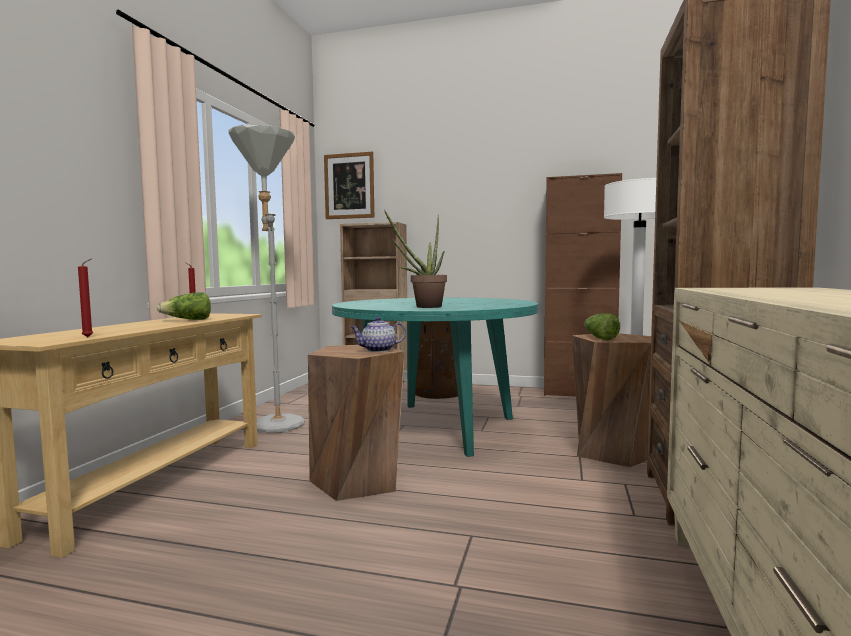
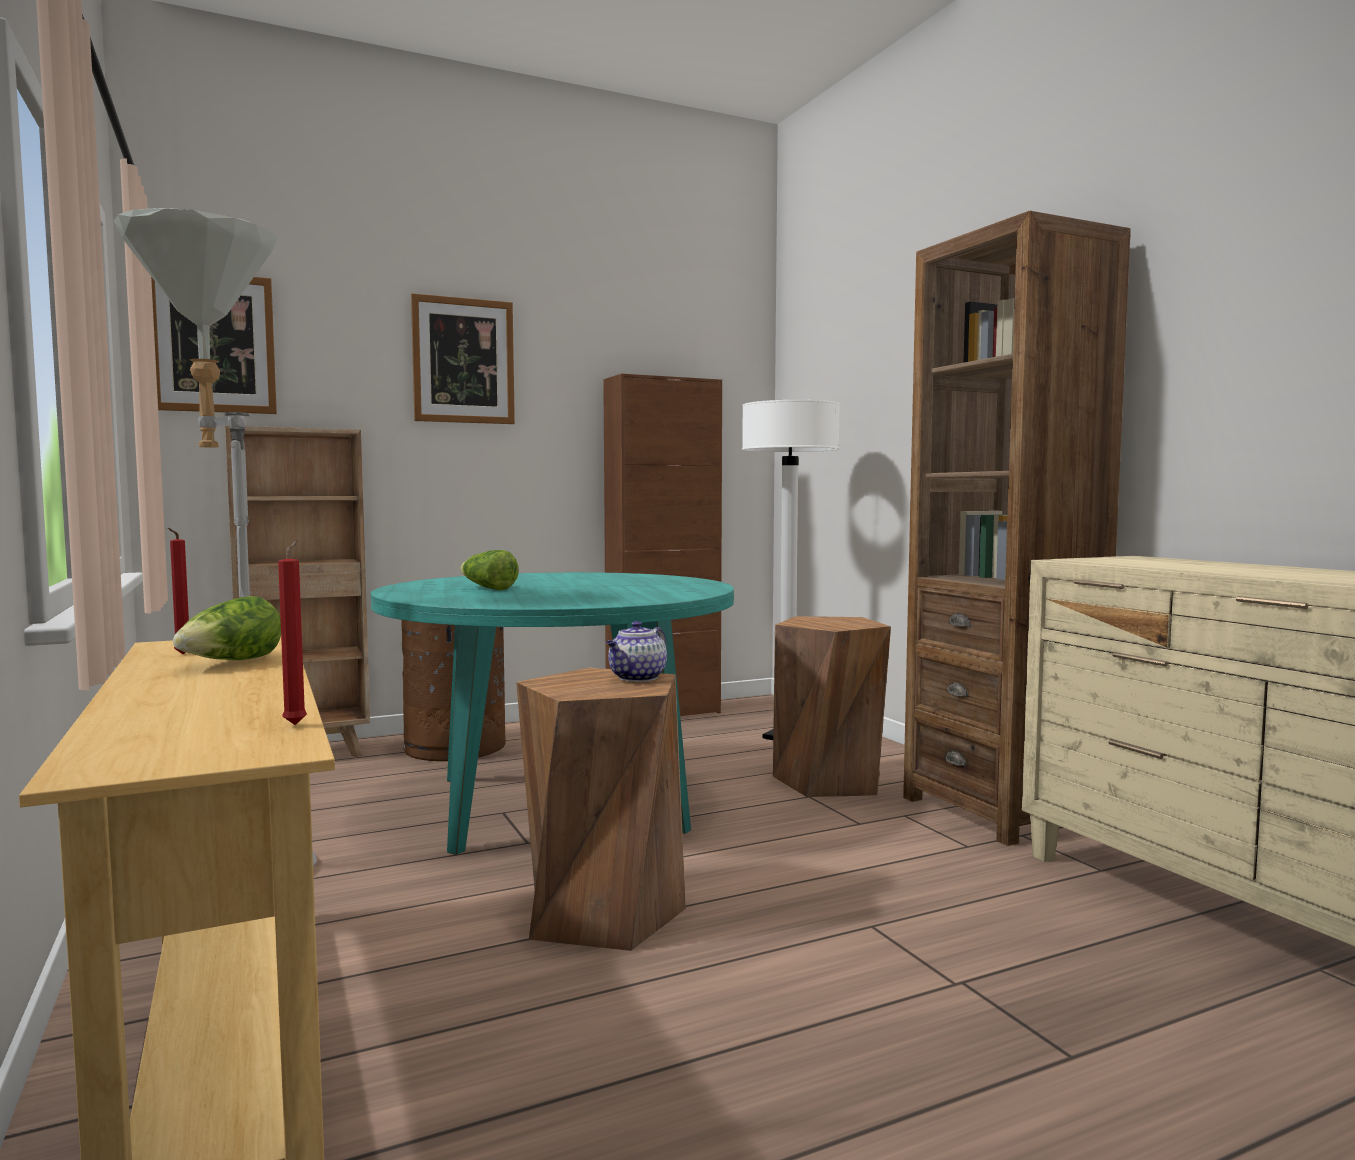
camera: 40 degrees left, 0 degrees up
(423, 307) = (603, 597): potted plant -> none
(464, 181) = (463, 361): none -> picture
(599, 338) = (823, 626): lettuce -> lettuce (488, 589)

